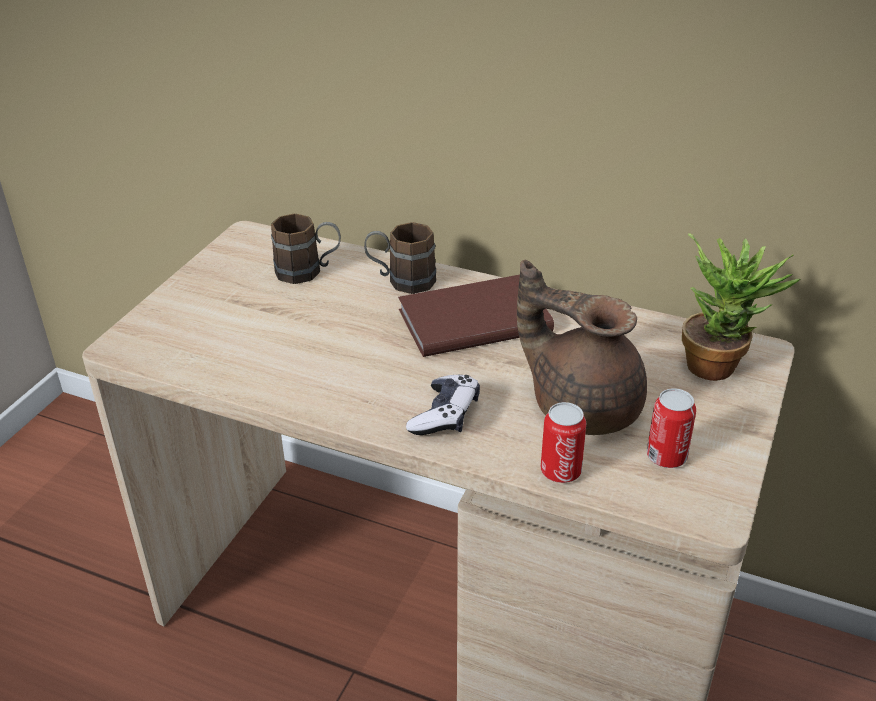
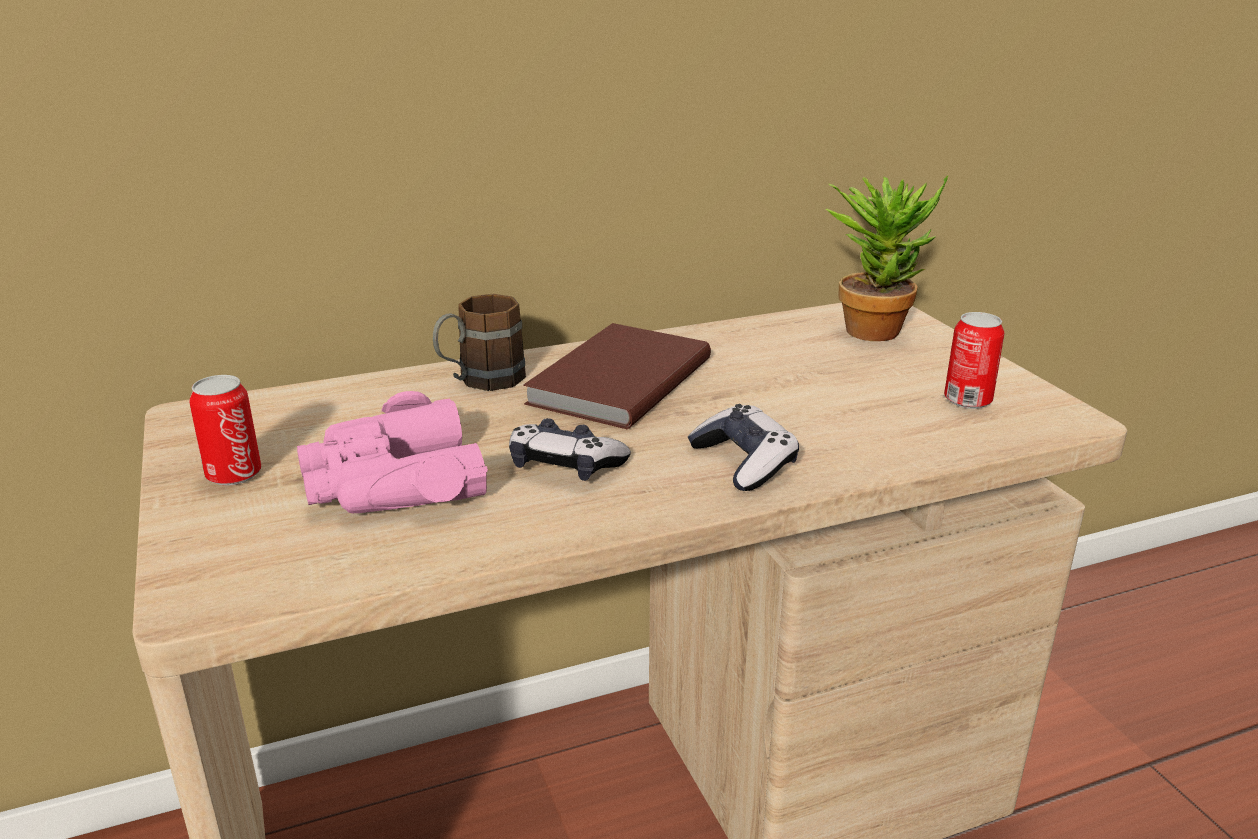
camera: 45 degrees left, 10 degrees down
(268, 326) = (392, 482): none -> pink binoculars
(308, 271) = (348, 415): brown mug -> none
(355, 362) = (565, 466): none -> game controller
(560, 471) = (921, 450): can -> can (234, 475)
(582, 405) = (838, 398): brown teapot -> none

